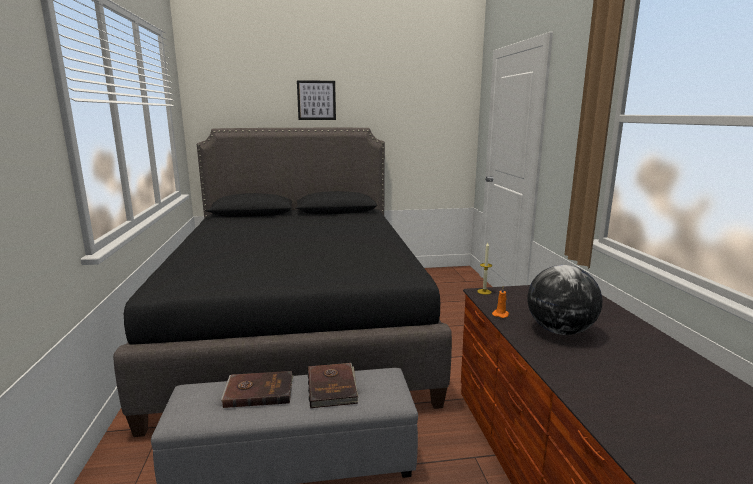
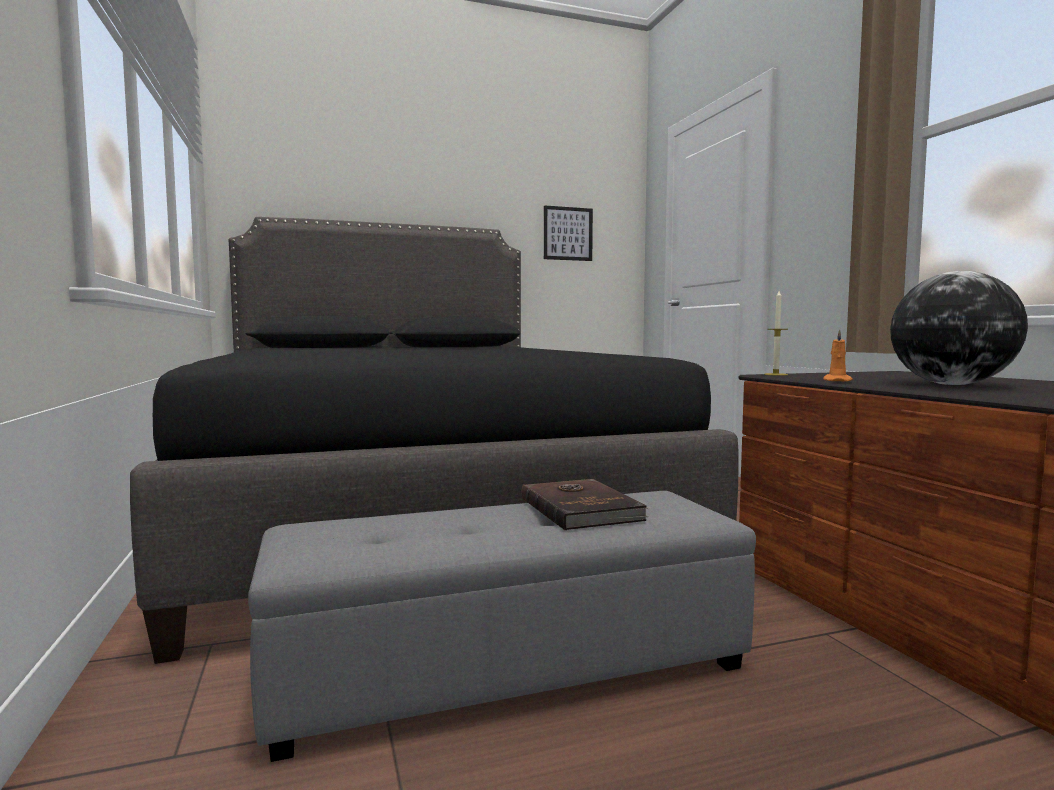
camera: 10 degrees left, 10 degrees down
(259, 391) = (446, 519): brown book -> none
(316, 100) = (419, 187): picture -> picture (567, 233)

